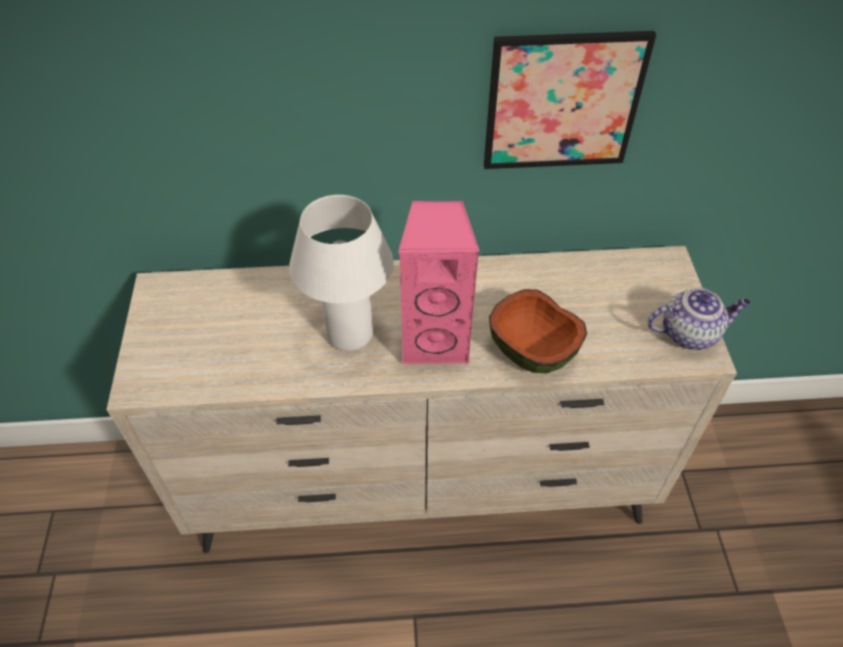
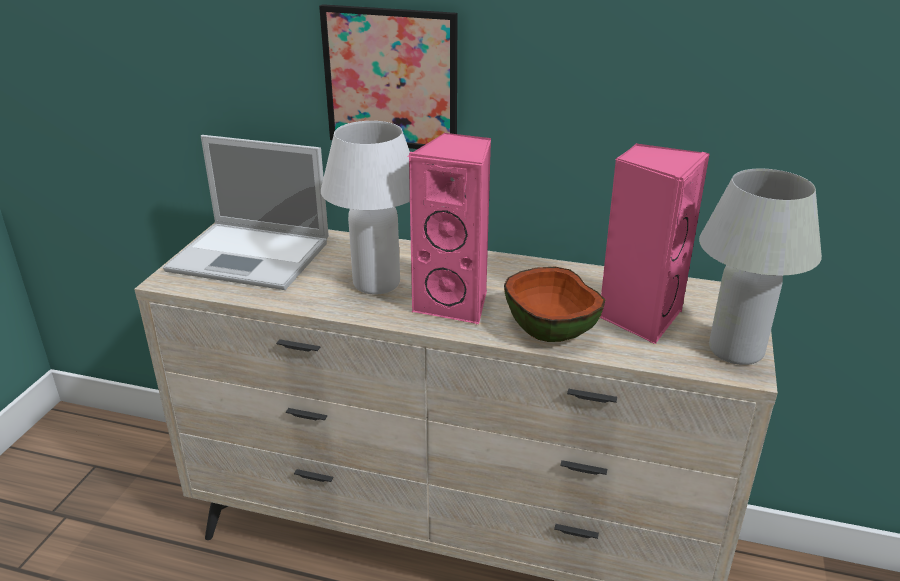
camera: 20 degrees right, 20 degrees down
(205, 328) = (252, 256): none -> laptop
(562, 102) = (622, 85): picture -> picture (391, 79)
(599, 313) = (638, 317): none -> pink speaker
(690, 333) = (735, 350): teapot -> white table lamp

